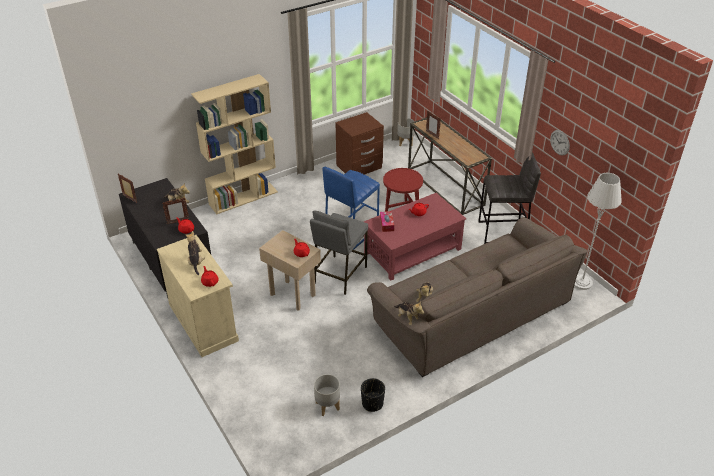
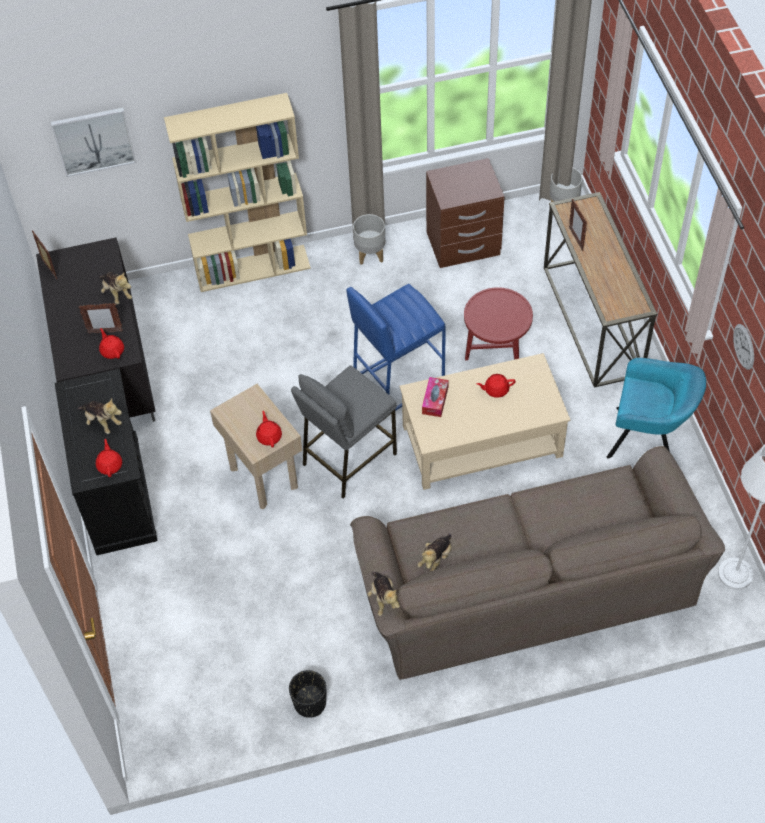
camera: 20 degrees right, 15 degrees up
(150, 113) = (94, 141): none -> picture
(196, 262) = (102, 422): plush toy -> plush toy turned 120 degrees clockwise
(203, 322) = (118, 494): beige cabinet -> black cabinet
(327, 406) = (244, 688): grey planter -> grey planter (370, 255)
(412, 251) = (481, 441): red coffee table -> beige coffee table
(503, 232) = (648, 439): grey stool -> turquoise armchair

